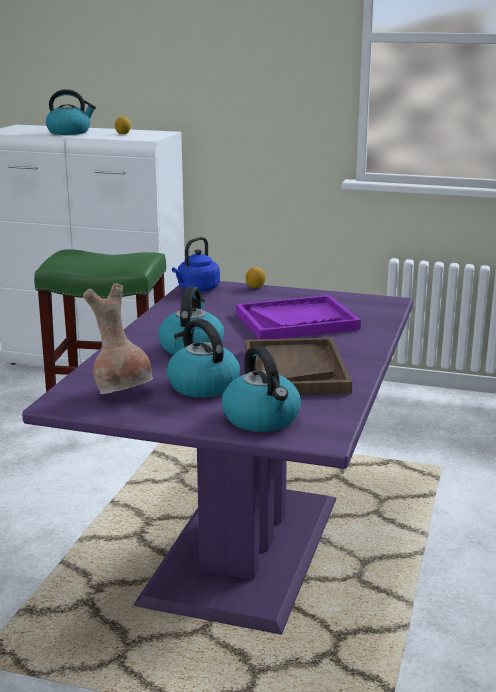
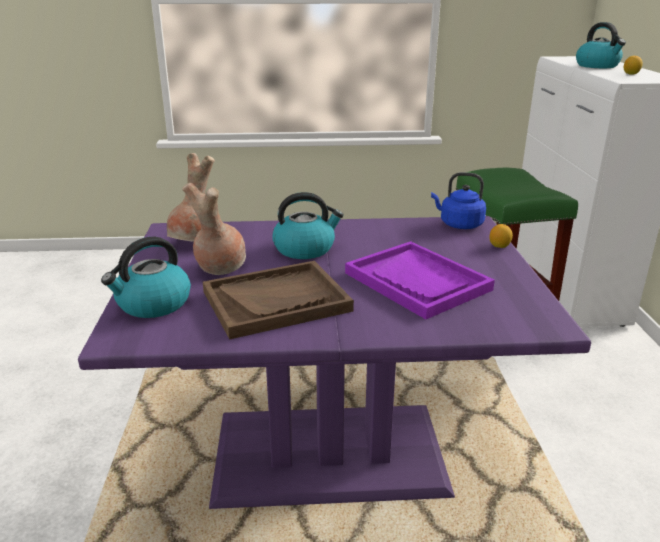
camera: 70 degrees right, 5 degrees up
(202, 385) = (219, 268): kettle -> brown vase

